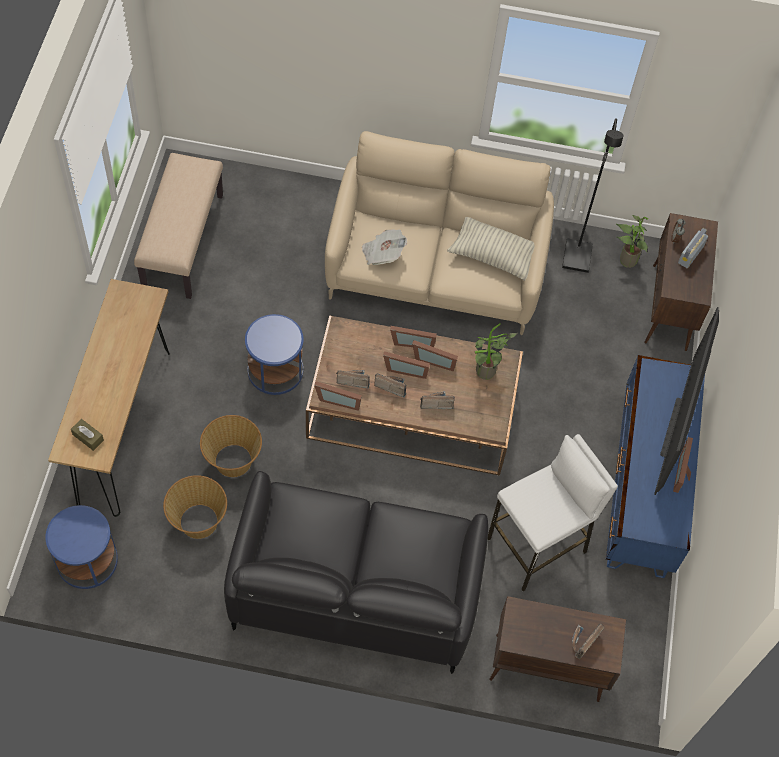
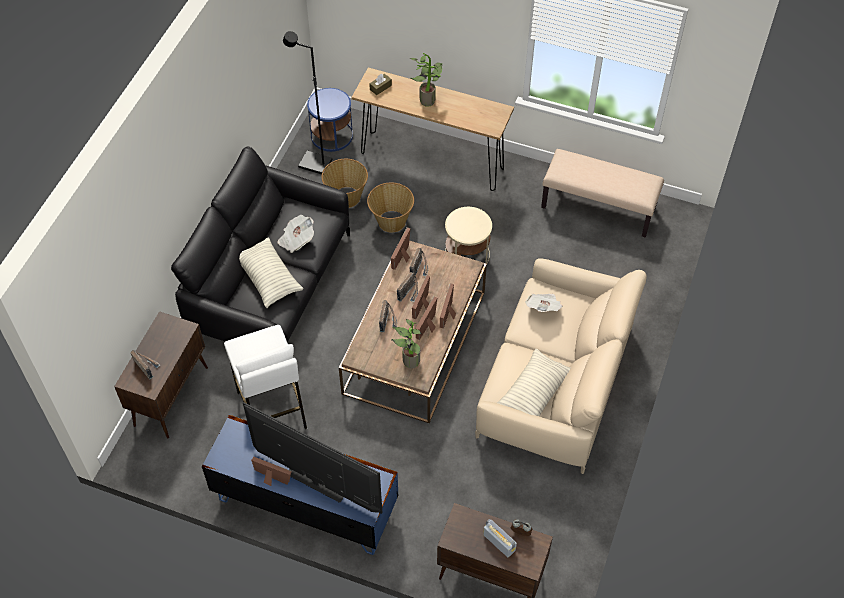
camera: 105 degrees right, 5 degrees down
(275, 370) = (467, 255): blue side table -> beige side table
(329, 529) = (296, 240): none -> newspaper
(397, 550) = (268, 278): none -> pillow
(577, 257) = (557, 505): black floor lamp -> black floor lamp (314, 164)
(625, 260) = (550, 548): potted plant -> potted plant (428, 99)

